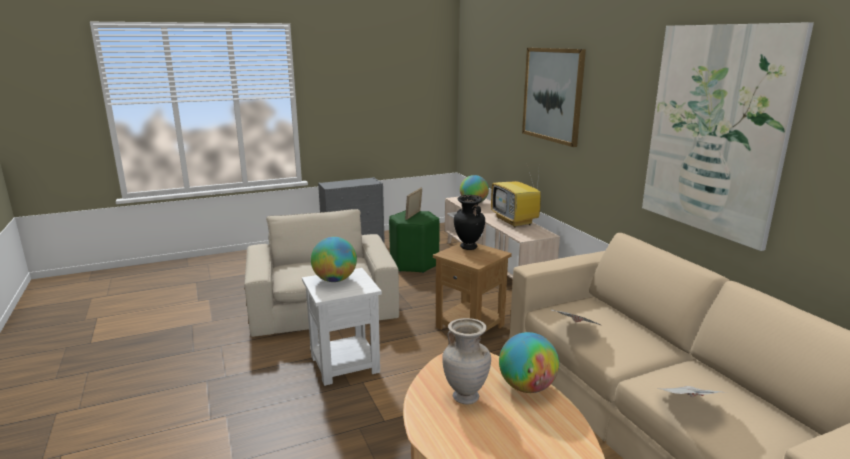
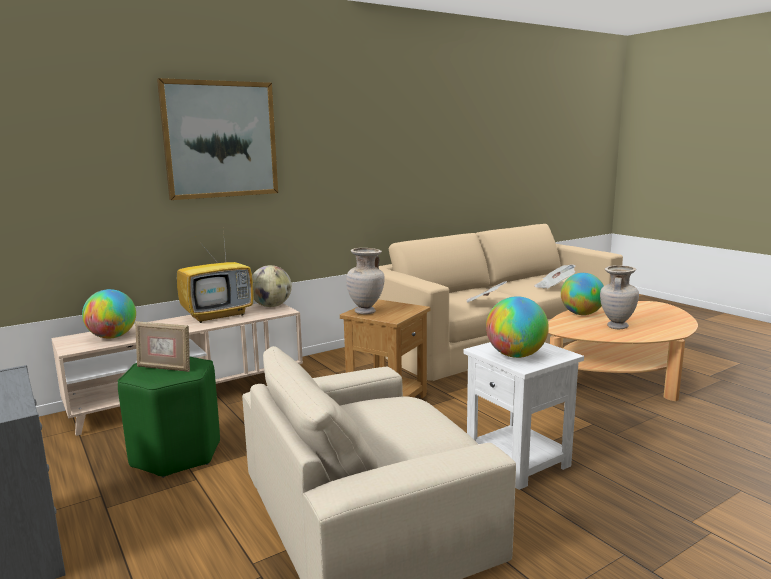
camera: 100 degrees left, 5 degrees down
(468, 247) = (366, 312): black vase -> beige vase
(539, 234) = (271, 306): none -> globe
(715, 131) = (415, 145): picture -> none

